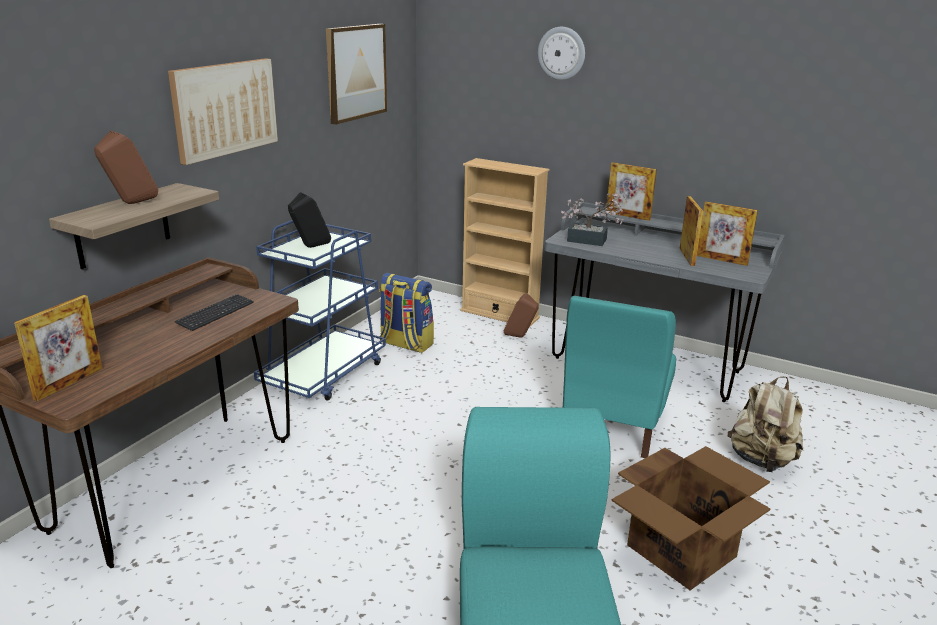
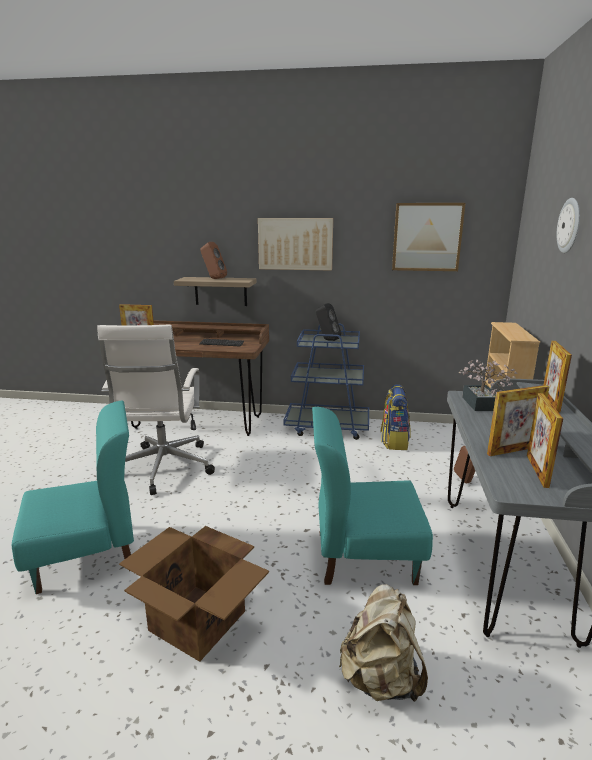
camera: 70 degrees right, 5 degrees down
(321, 544) = (163, 468): none -> white office chair

